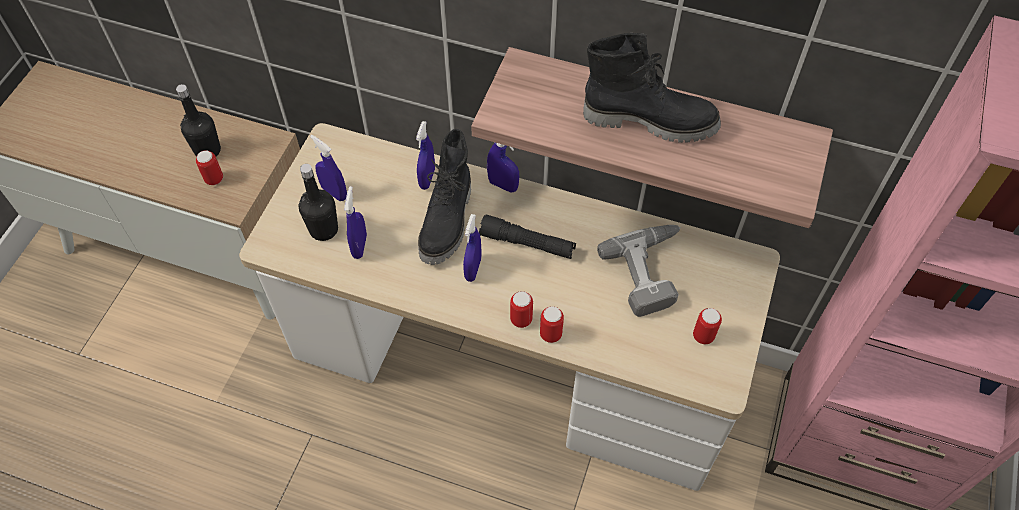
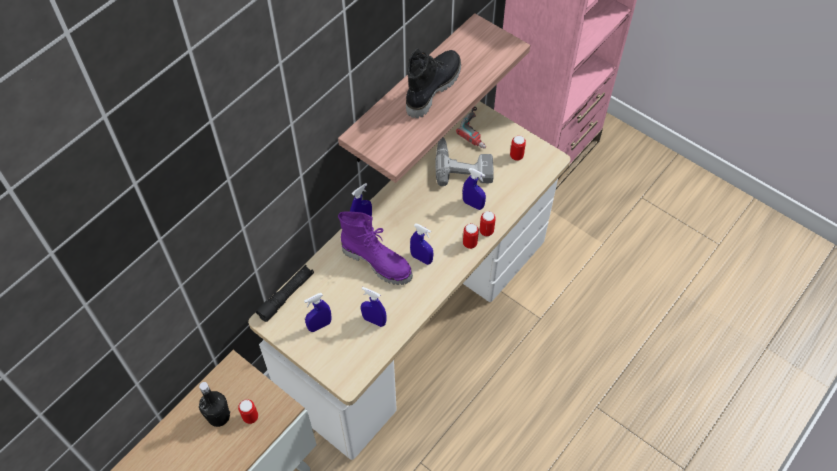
camera: 70 degrees left, 0 degrees up
(324, 229) = (349, 340): black bottle -> none
(427, 178) = (335, 264): blue spray bottle -> blue spray bottle (473, 204)
(448, 222) = (378, 262): black boot -> purple boot
(527, 243) = (414, 222): black flashlight -> black flashlight (286, 296)
(727, 272) = (478, 128): none -> power drill

